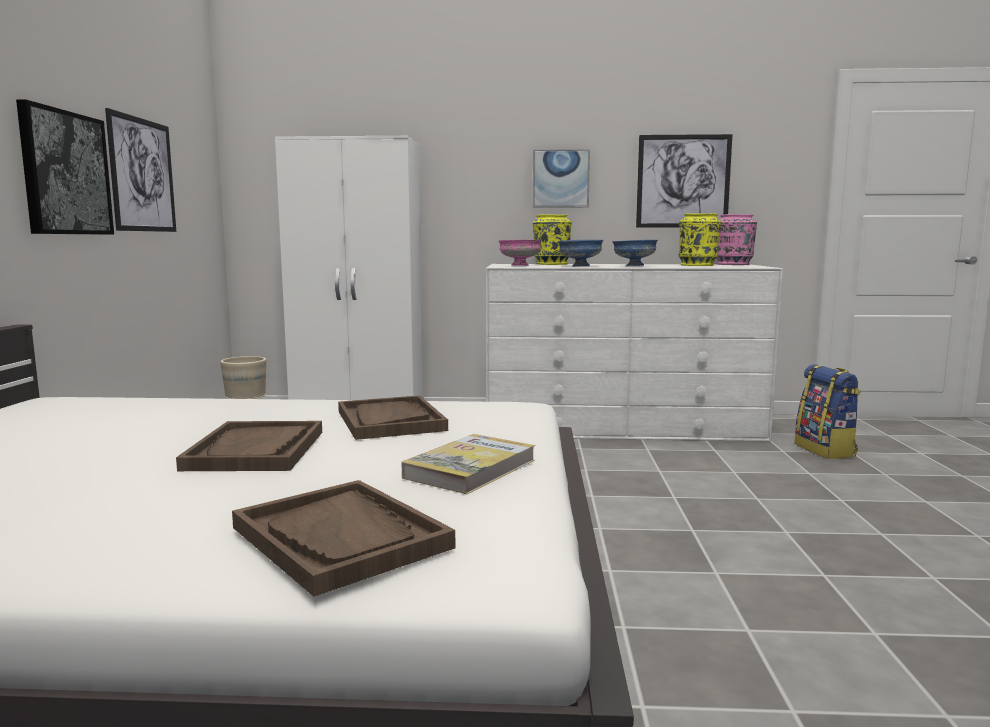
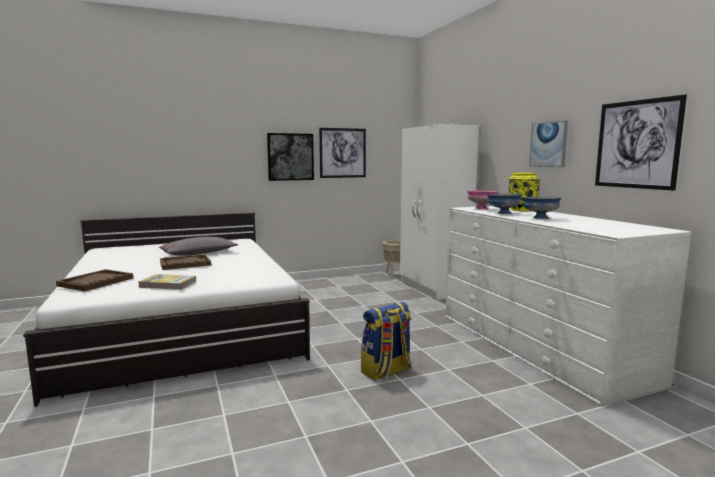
camera: 65 degrees right, 0 degrees up
(140, 437) = (198, 254): none -> grey pillow
(390, 421) = (235, 268): brown tray -> none
(698, 265) = (601, 224): yellow vase -> none
(733, 264) = (655, 229): pink vase -> none
(825, 450) = (618, 435): backpack -> backpack (386, 371)

